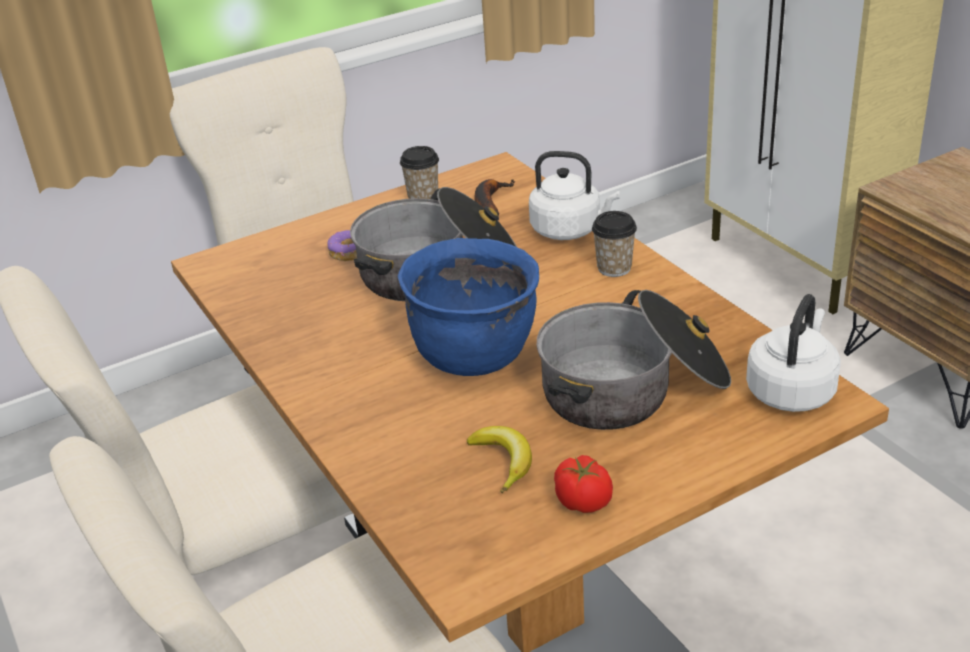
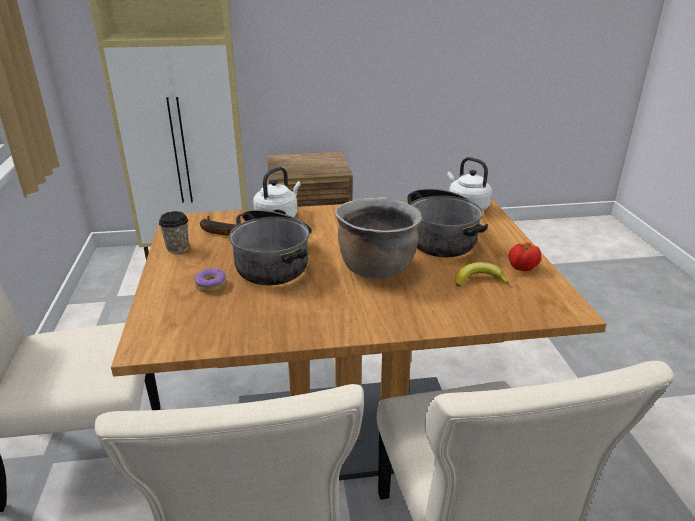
camera: 70 degrees left, 5 degrees down
(475, 355) = (376, 268): blue cooking pot -> brown cooking pot
(614, 268) = (330, 216): cup -> none

